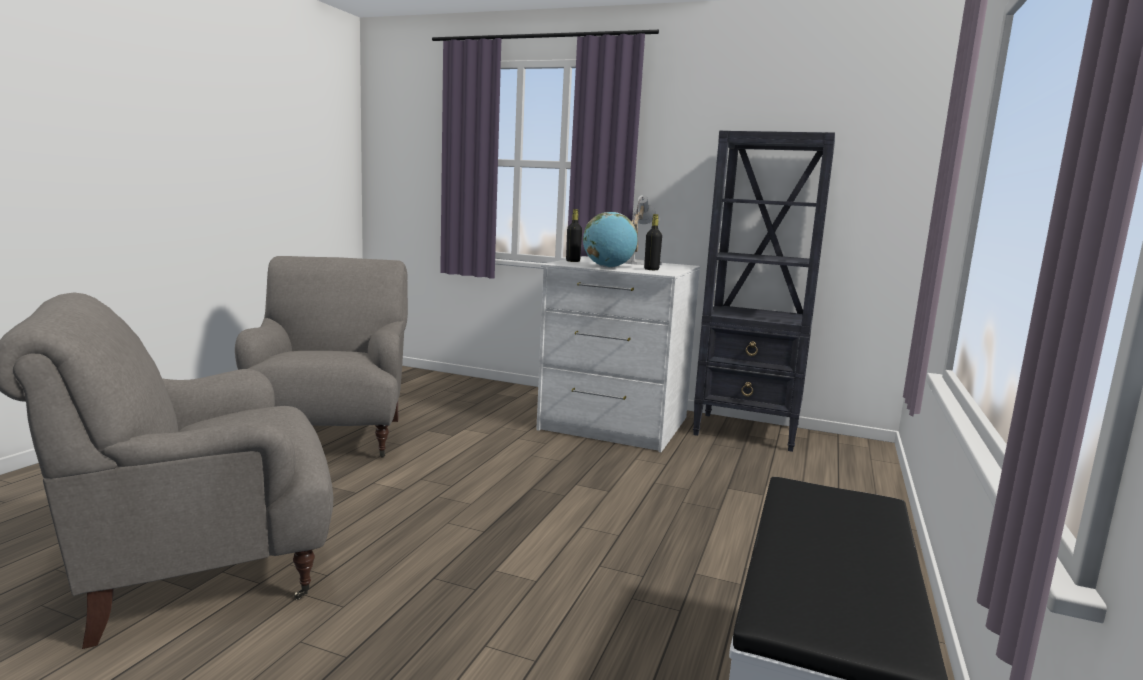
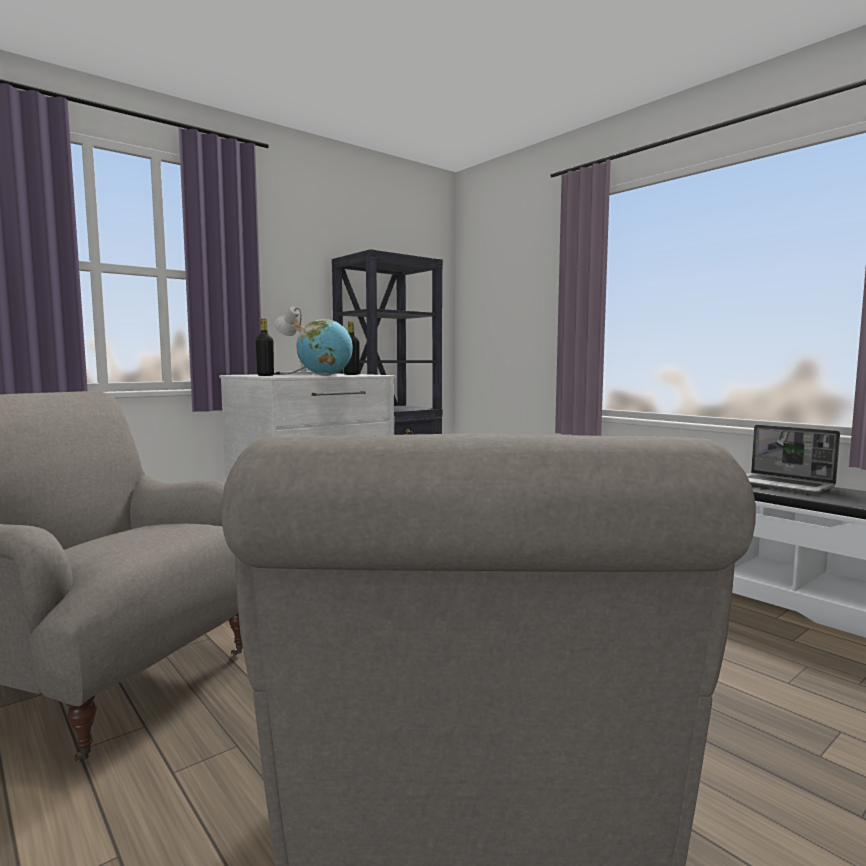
camera: 60 degrees left, 5 degrees down
(839, 553) = (783, 485): none -> laptop

